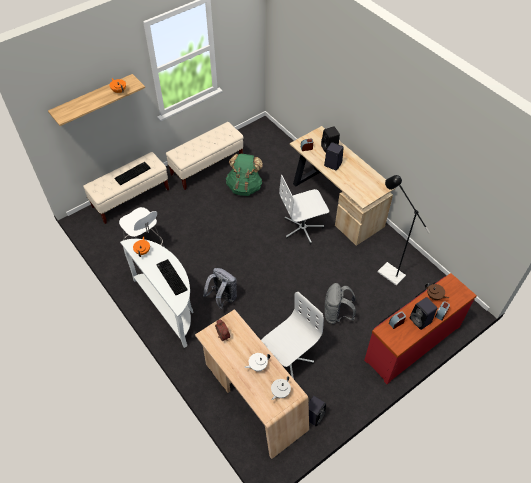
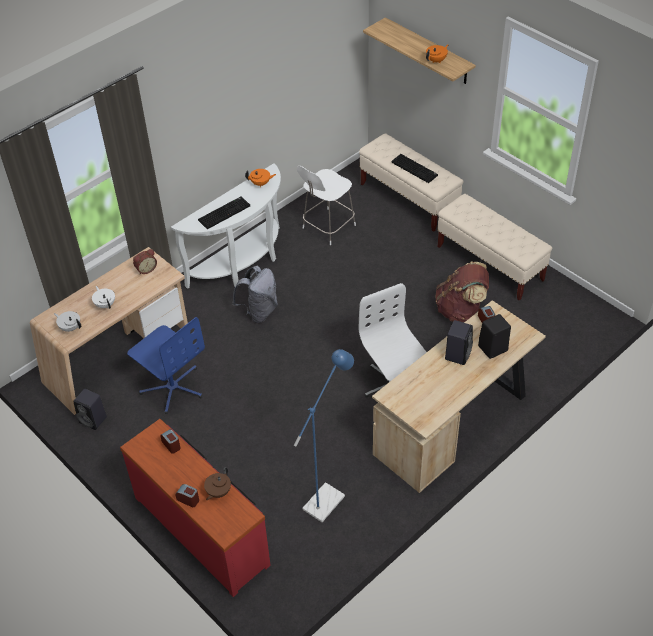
camera: 85 degrees right, 5 degrees down
(244, 187) = (460, 310): green backpack -> brown backpack
(288, 358) = (173, 387): white office chair -> blue office chair
(336, 314) = (243, 436): grey backpack -> none
(387, 271) = (328, 497): black floor lamp -> blue floor lamp
(421, 321) = (175, 474): black speaker -> none

